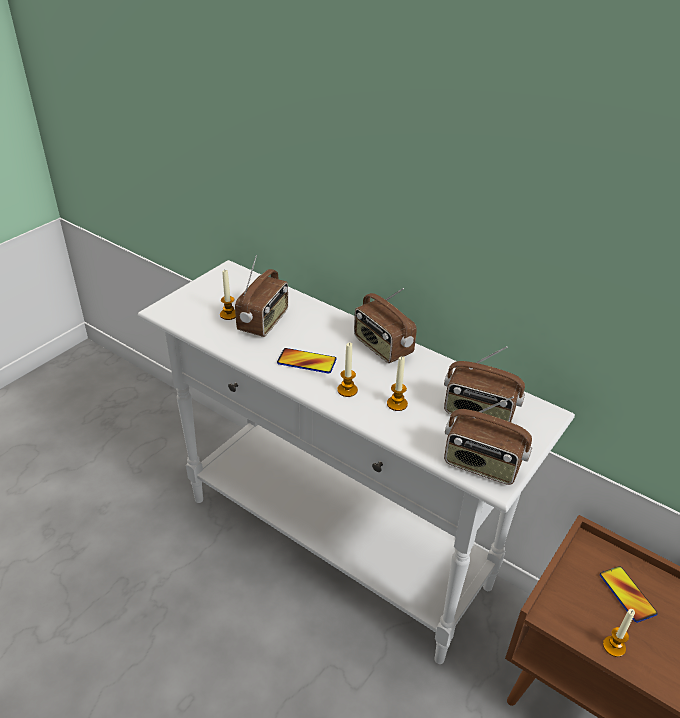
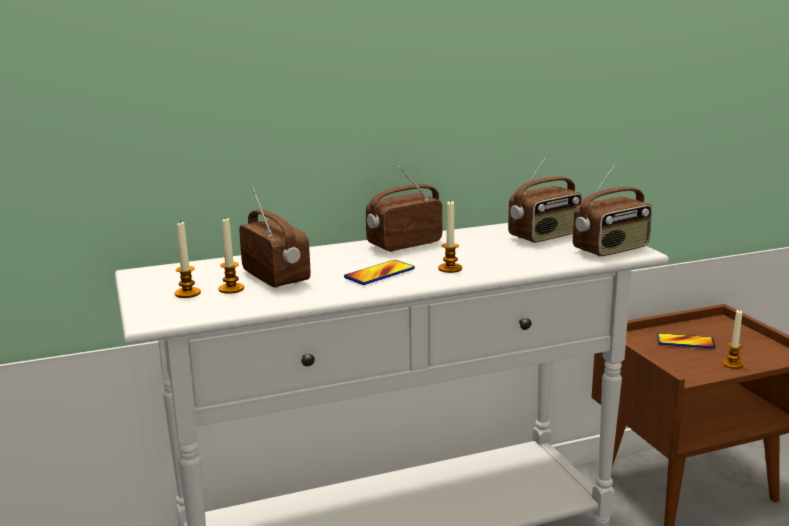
camera: 55 degrees left, 20 degrees down
(382, 347) = (403, 244): radio -> radio turned 150 degrees clockwise
(397, 404) = (496, 257): candle -> candle (187, 293)

